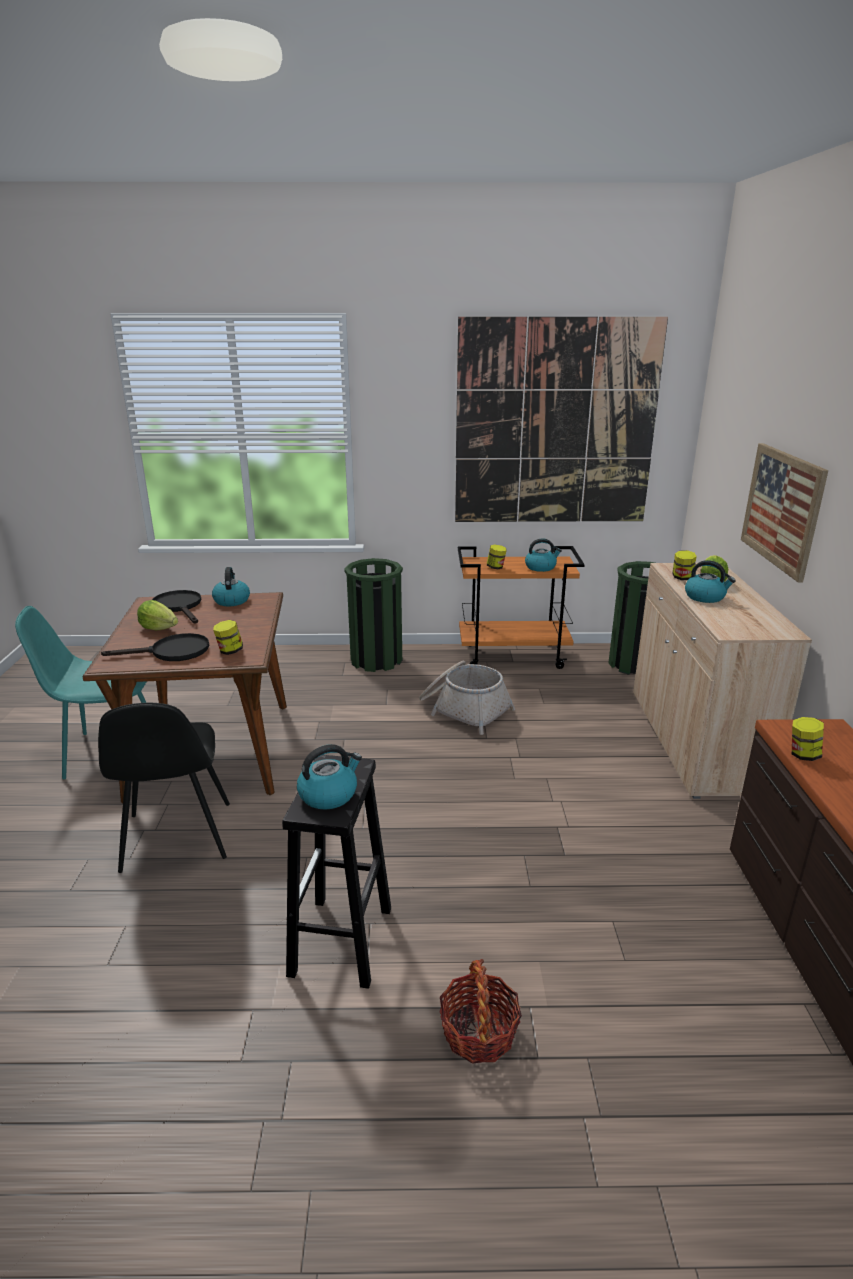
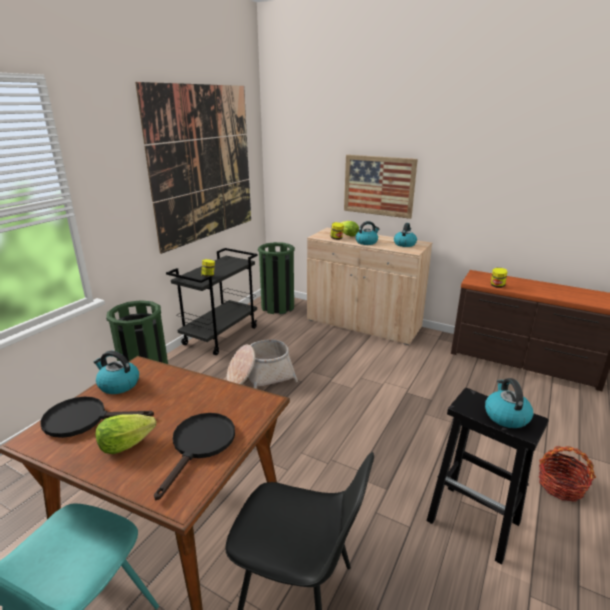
camera: 60 degrees left, 0 degrees up
(230, 651) = (238, 409): jar -> none
(514, 656) = (220, 335): orange cart -> black cart
(541, 567) = (230, 266): kettle -> kettle (404, 244)

